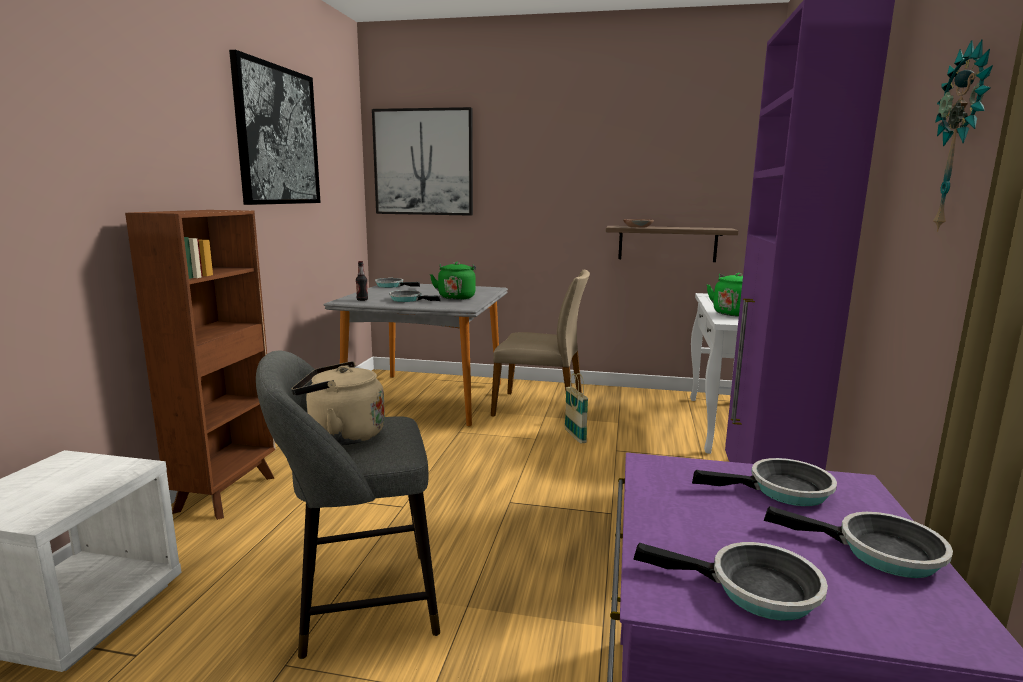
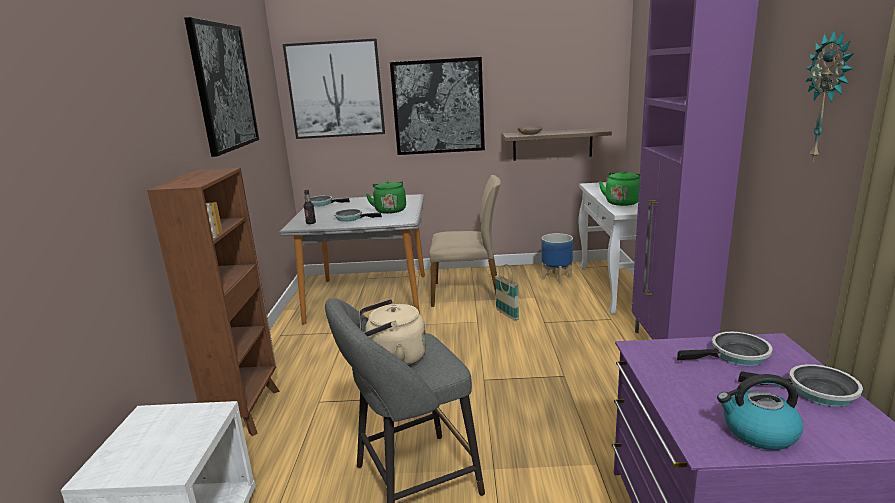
camera: 10 degrees left, 5 degrees up
(535, 189) = (438, 107): none -> picture
(655, 405) = (557, 277): none -> planter
(754, 590) = (758, 432): frying pan -> kettle

